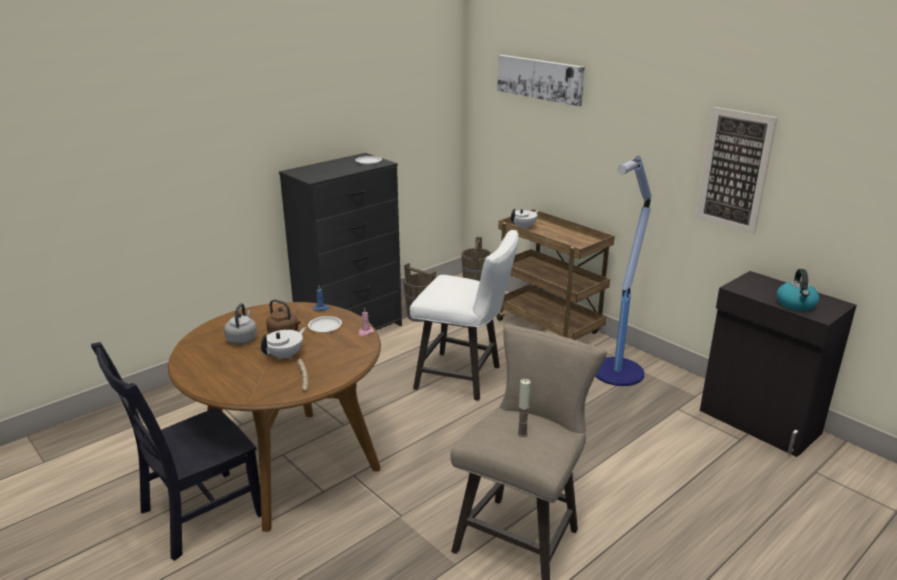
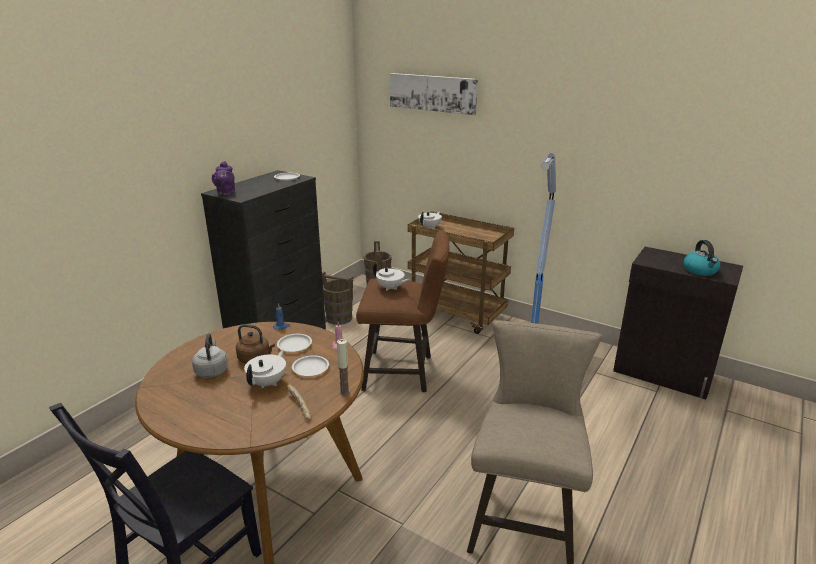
camera: 15 degrees left, 0 degrees up
(301, 173) = (225, 193): none -> purple teapot
(329, 348) = (310, 368): none -> white plate
(452, 286) = (390, 288): none -> white teapot
(464, 378) = (404, 372): white stool -> brown stool
(522, 433) = (536, 426): candle -> candle (344, 392)
(734, 170) = (627, 161): picture -> none

